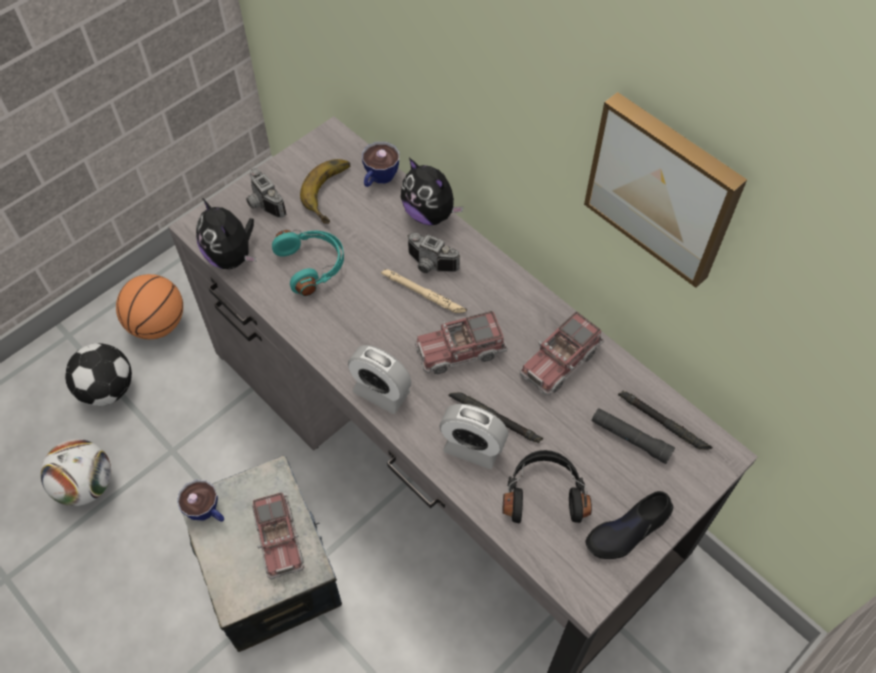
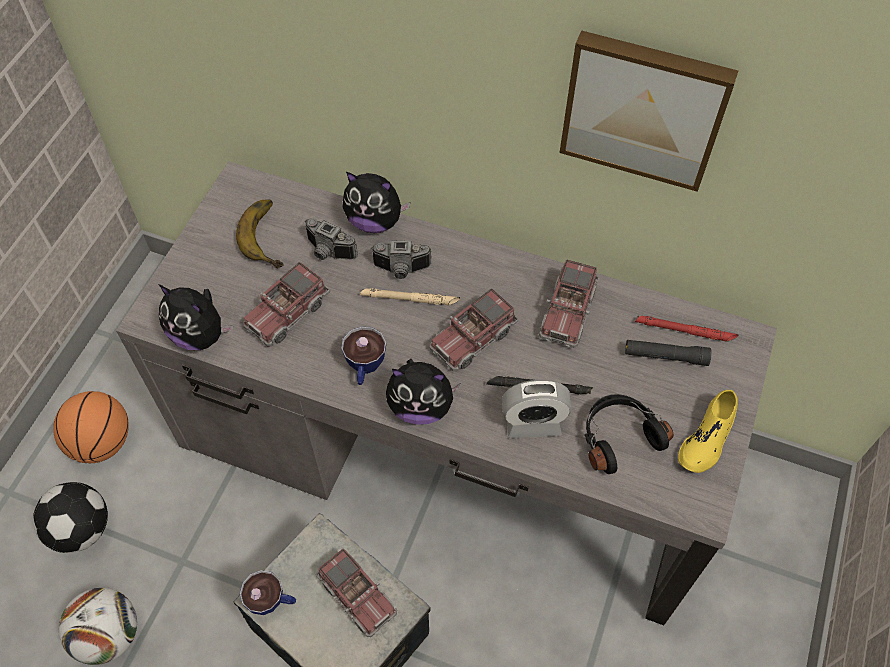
camera: 25 degrees left, 0 degrees up
(262, 204) = (203, 272): camera -> camera (328, 252)
(312, 265) = (287, 312): turquoise headphones -> toy truck
(378, 179) = (307, 206): cup -> cup (365, 368)
(381, 392) = (421, 406): alarm clock -> plush toy
(628, 530) = (707, 438): black shoe -> yellow shoe
(663, 423) = (685, 331): black flashlight -> red flashlight

